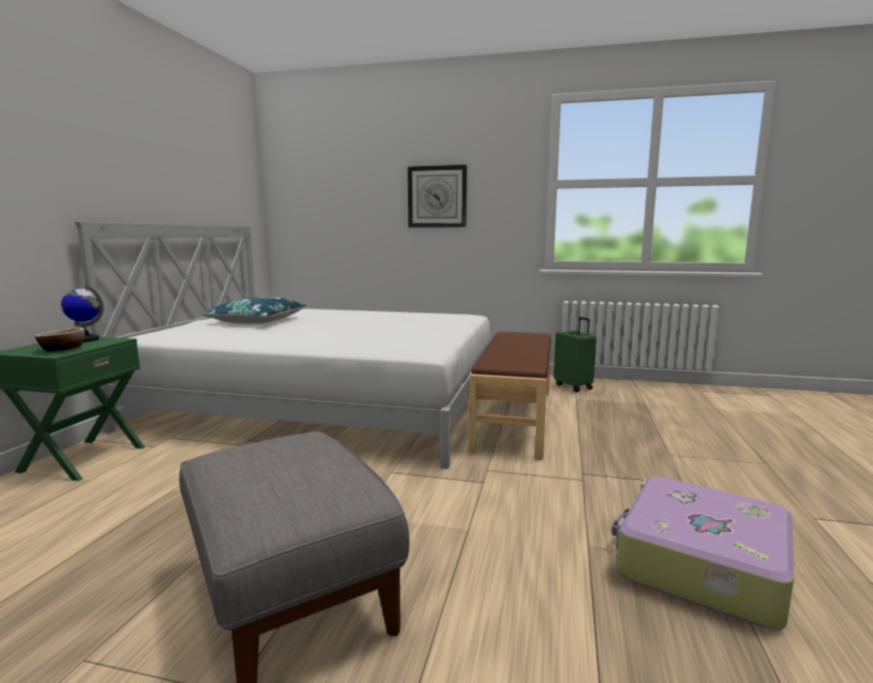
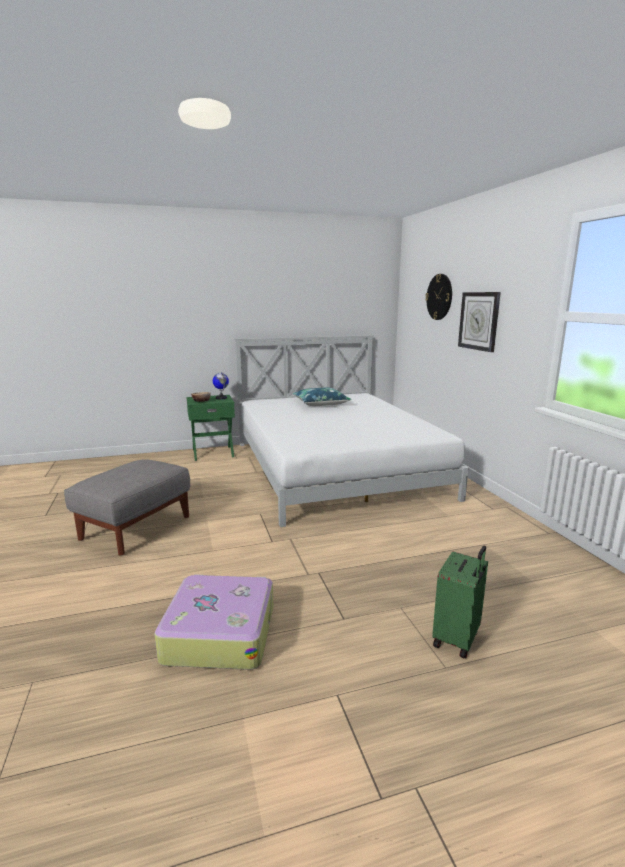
camera: 60 degrees right, 5 degrees up
(359, 174) = (439, 297): none -> wall clock
(513, 419) = (391, 528): brown bench -> none
(574, 386) = (520, 537): green suitcase -> green suitcase (457, 639)

